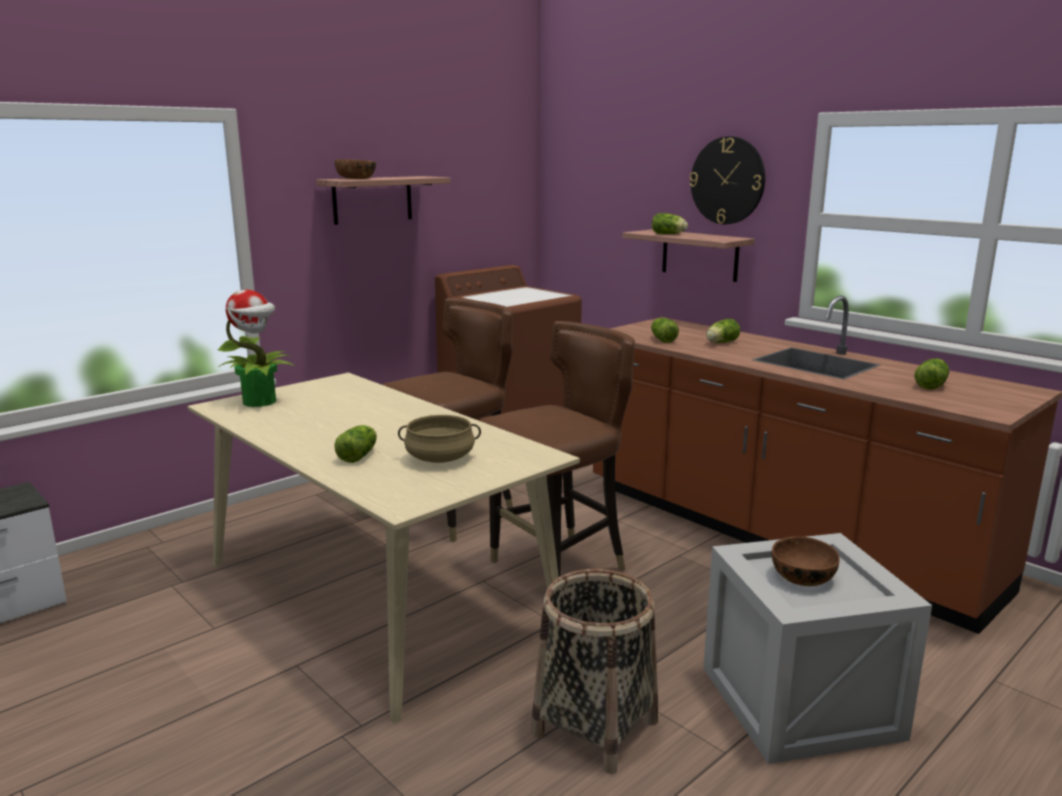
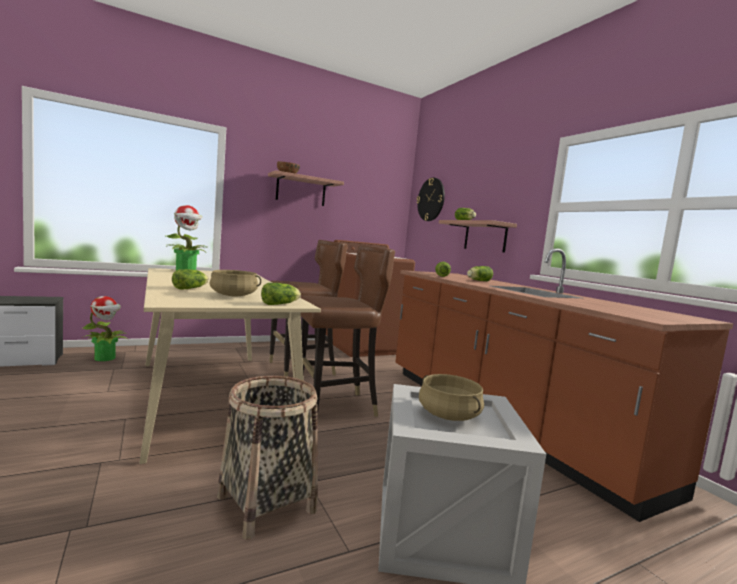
camera: 15 degrees right, 10 degrees down
(132, 568) = (105, 358): none -> potted plant
(727, 180) = (504, 188): wall clock -> wall clock (431, 199)
(802, 577) = (448, 415): brown bowl -> beige cooking pot
(931, 385) = (614, 306): lettuce -> lettuce (281, 304)

